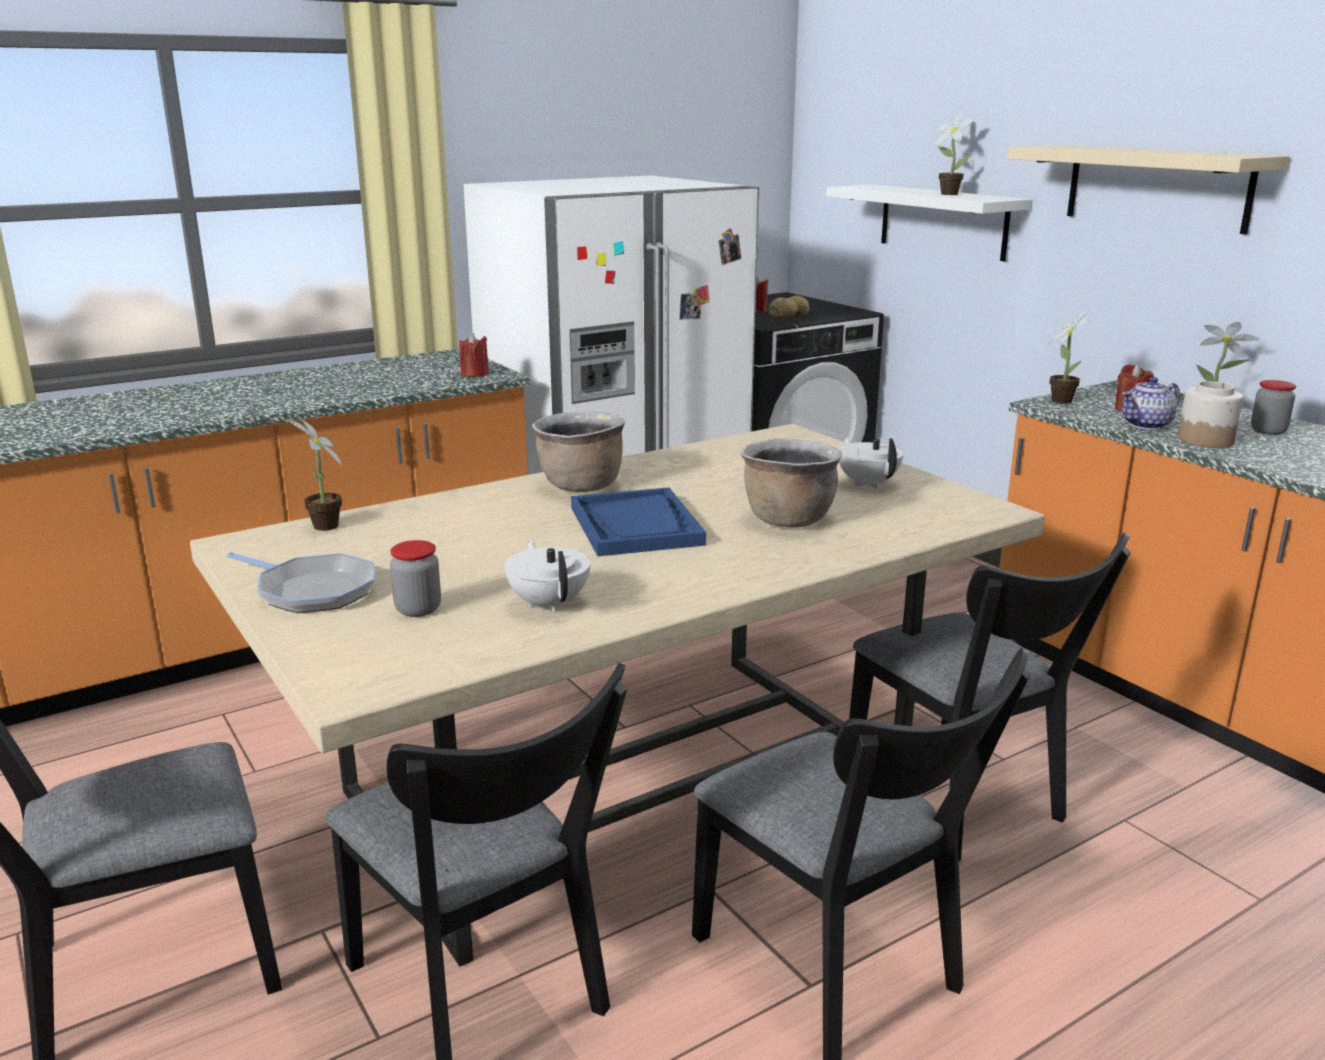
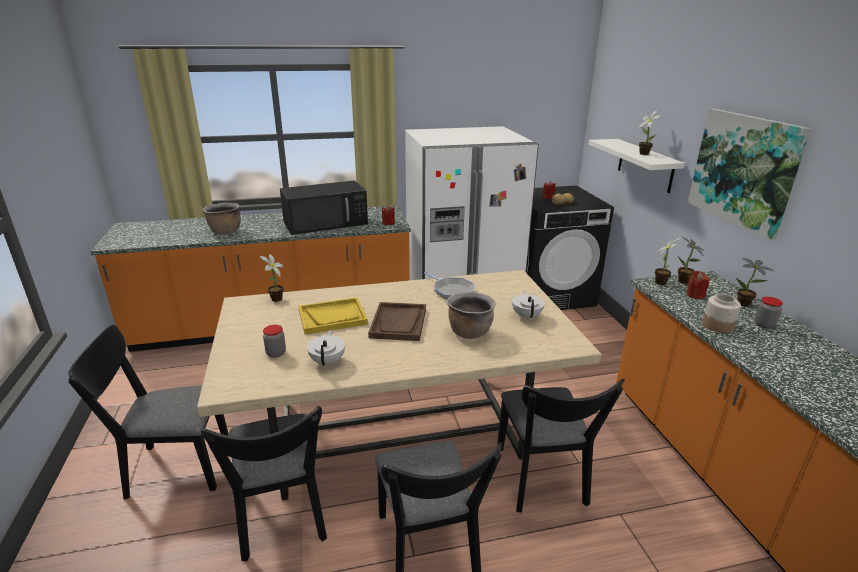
camera: 20 degrees right, 5 degrees up
(312, 591) = (246, 334): frying pan -> frying pan (451, 291)
(335, 385) = (326, 222): none -> black microwave
(486, 536) = (332, 317): none -> yellow tray
(580, 486) = (394, 294): brown cooking pot -> brown cooking pot (225, 231)
(636, 526) = (398, 323): blue tray -> brown tray
(1097, 396) = (684, 282): none -> potted plant
(1147, 425) = (693, 308): teapot -> none
(1157, 187) = (744, 170): beige shelf -> picture

